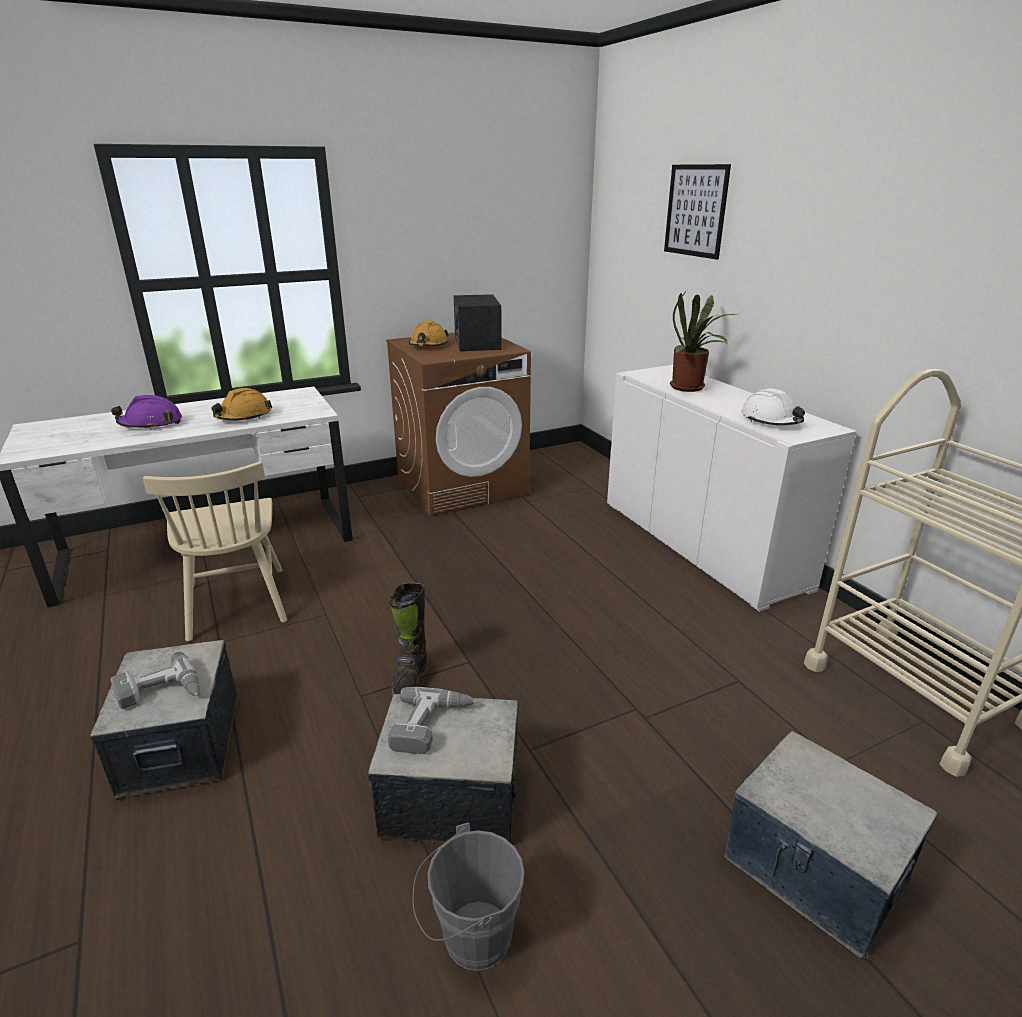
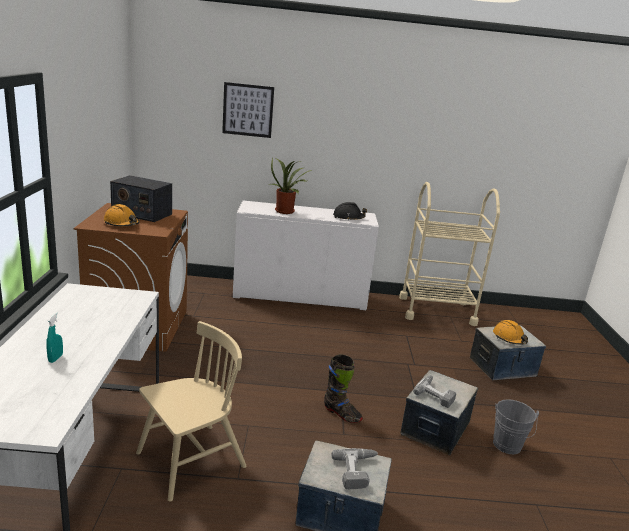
camera: 65 degrees left, 5 degrees down
(151, 424) = (55, 358): purple hard hat -> turquoise spray bottle
(236, 602) = (190, 461): beige chair -> beige chair turned 45 degrees counterclockwise
(243, 416) = (105, 320): orange hard hat -> orange hard hat (509, 338)
(770, 421) = (348, 217): white hard hat -> black hard hat

